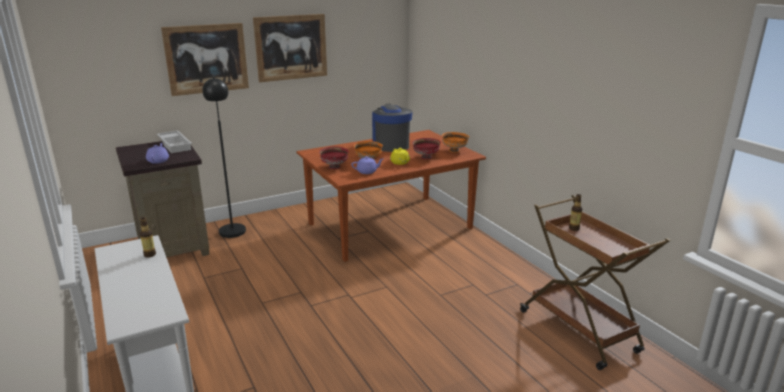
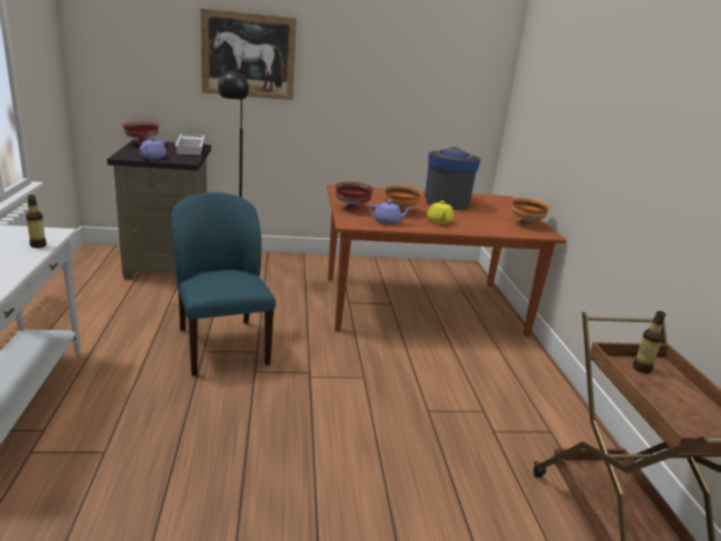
camera: 20 degrees right, 0 degrees up
(272, 295) = (222, 345): none -> blue chair
(291, 47) = (353, 59): picture -> none
(426, 157) = (479, 223): red bowl -> red bowl (142, 144)

